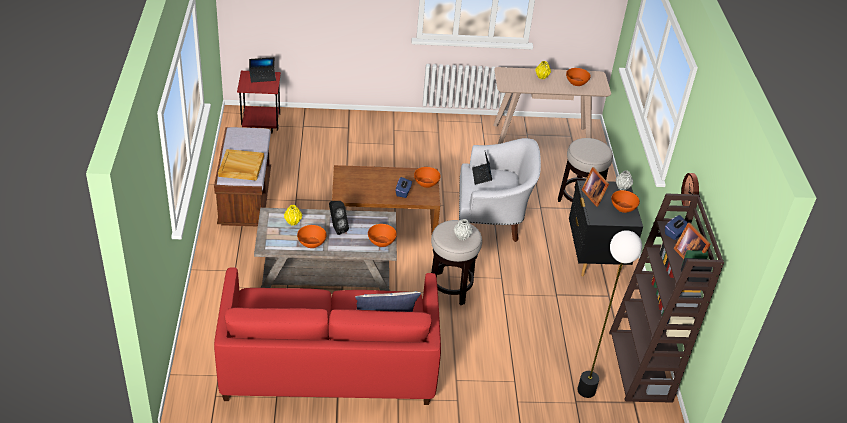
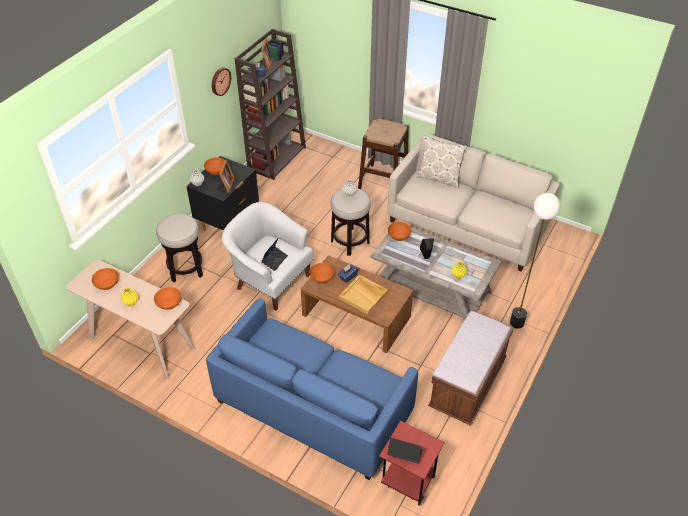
camera: 145 degrees left, 5 degrees up
(241, 166) = (482, 333): beige tray -> beige tray (363, 295)
(311, 242) = (452, 254): orange bowl -> orange bowl (169, 304)
(328, 365) = (467, 225): red sofa -> beige sofa
(365, 143) = (313, 407): none -> blue sofa
(479, 389) = (383, 180): none -> brown stool
(586, 391) = (321, 159): floor lamp -> floor lamp (517, 322)

